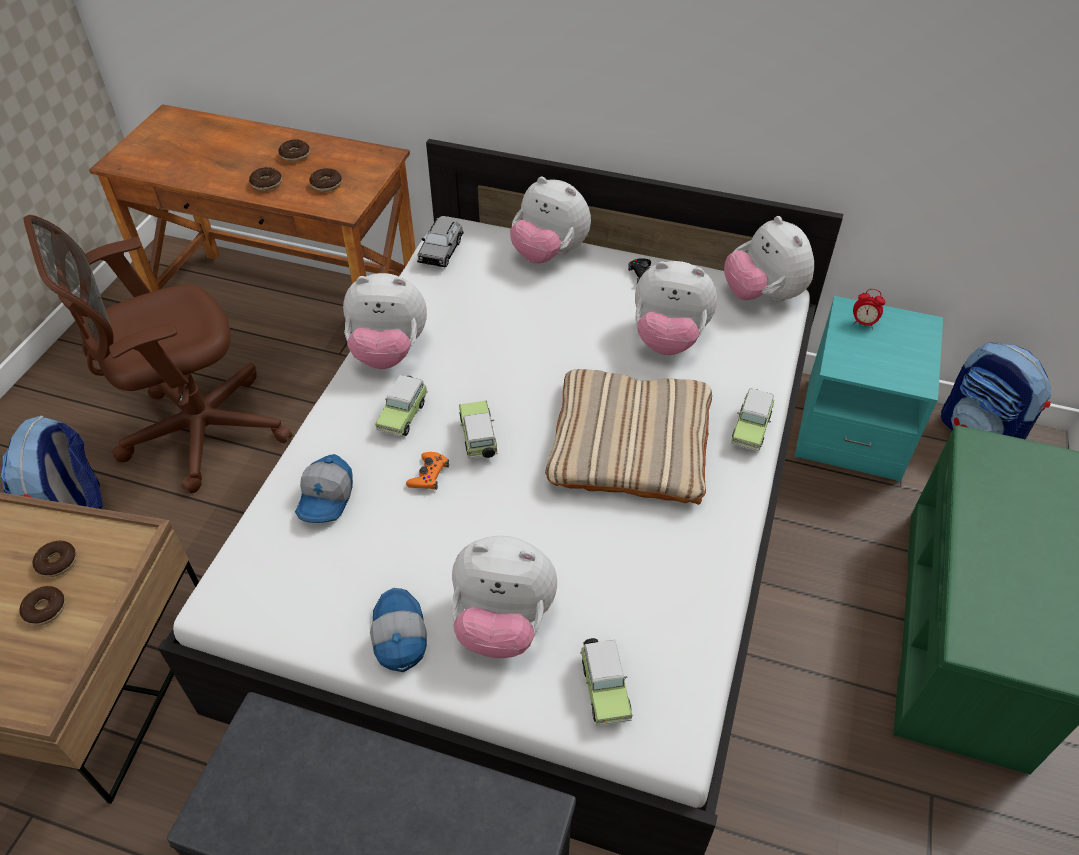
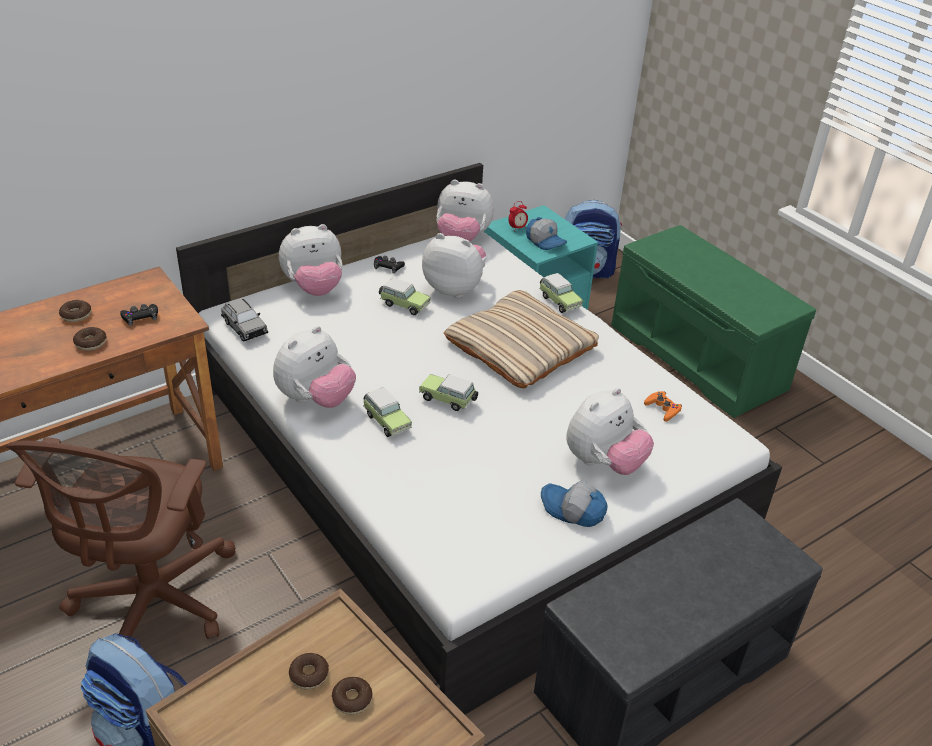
camera: 55 degrees left, 10 degrees down
(326, 184) = (140, 317): donut -> black game controller
(327, 498) = (423, 490): cap -> cap (546, 241)
(428, 475) = (453, 436): orange game controller -> orange game controller (662, 409)
(604, 687) = (684, 447): toy car -> toy car (403, 305)
(668, 339) = (454, 288): plush toy -> plush toy turned 120 degrees counterclockwise

